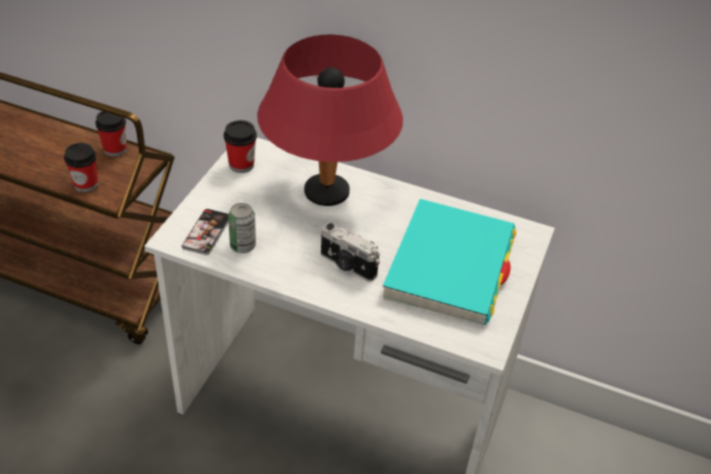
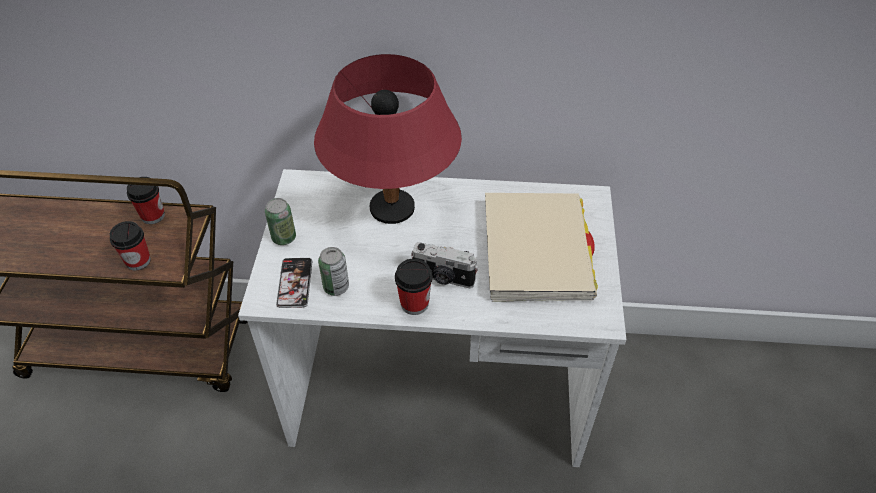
camera: 15 degrees left, 5 degrees up
(214, 191) = (284, 237): none -> can
(241, 165) = (298, 203): cup -> cup (414, 303)
(450, 266) = (536, 250): turquoise book -> beige book

